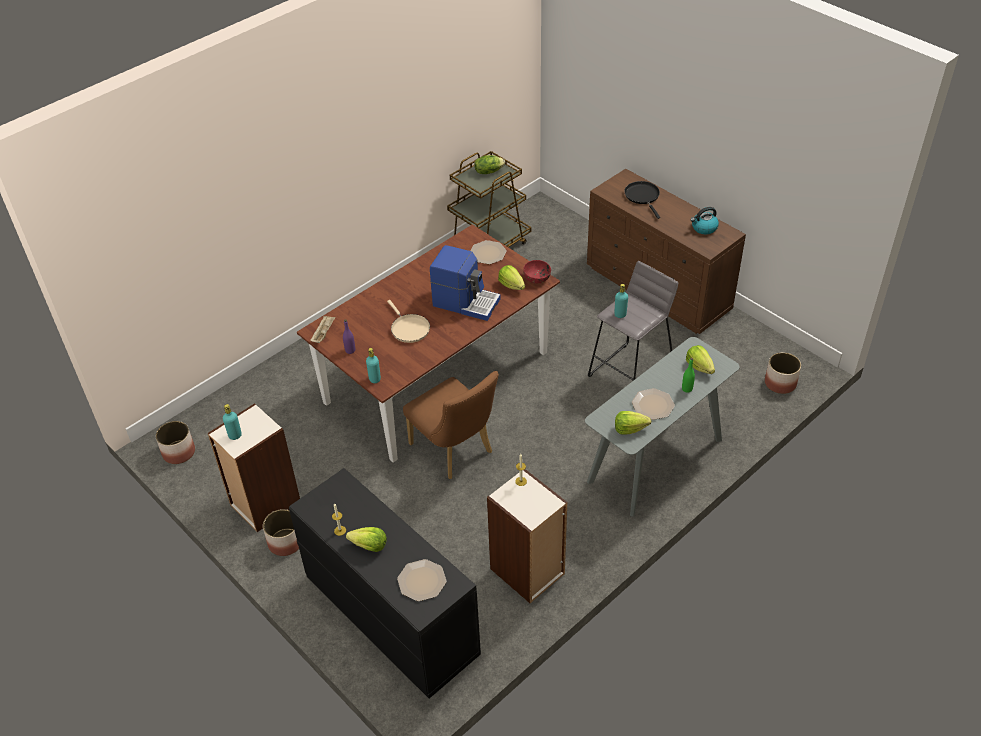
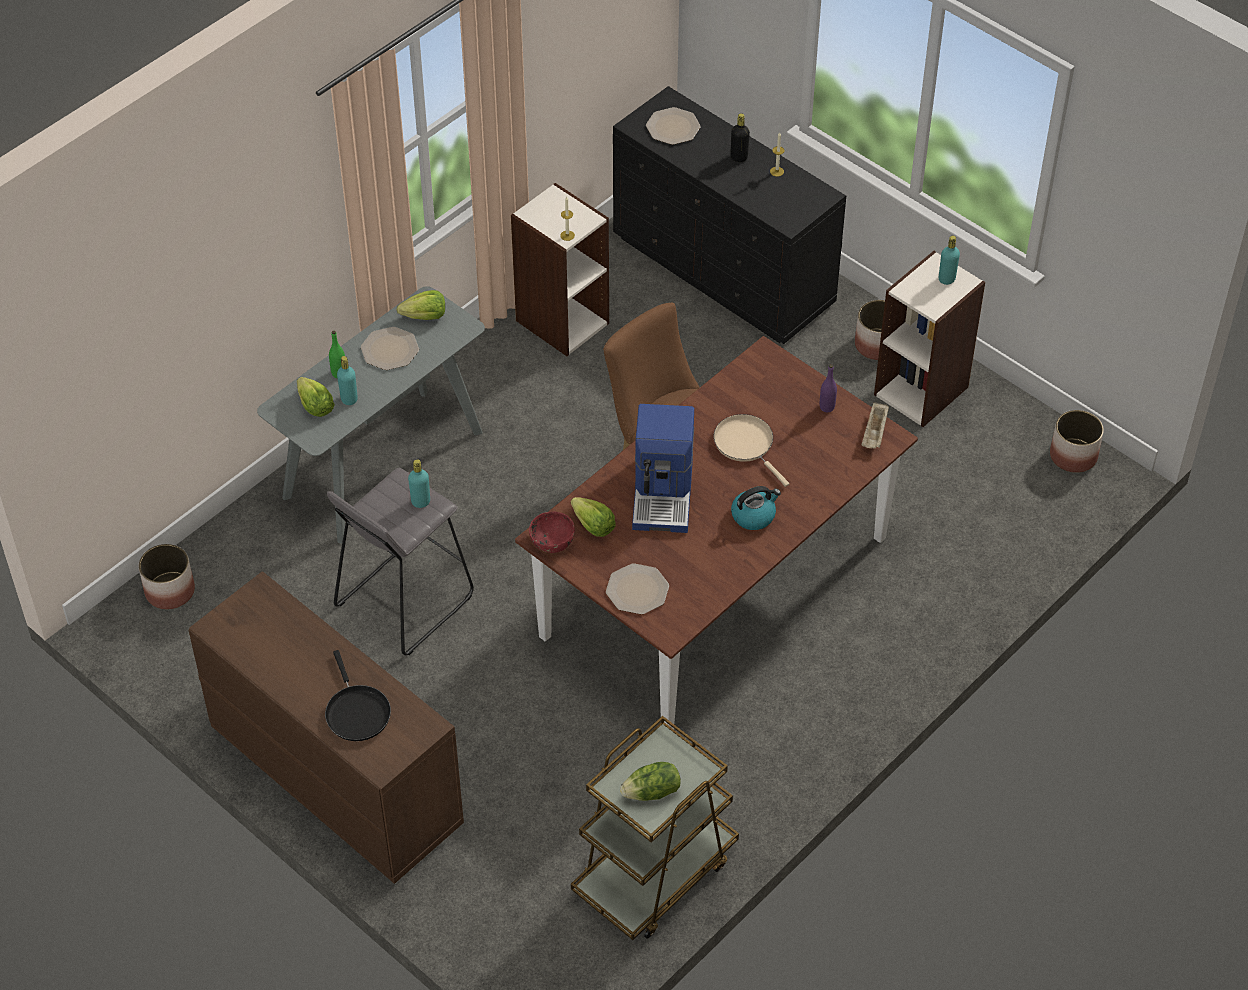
camera: 175 degrees right, 5 degrees up
(369, 546) = (739, 157): lettuce -> black bottle
(375, 379) = (780, 364): turquoise bottle -> turquoise bottle (349, 399)
(466, 302) = (664, 493): coffee machine -> coffee machine turned 105 degrees counterclockwise
(704, 228) = (258, 638): kettle -> kettle (754, 515)

